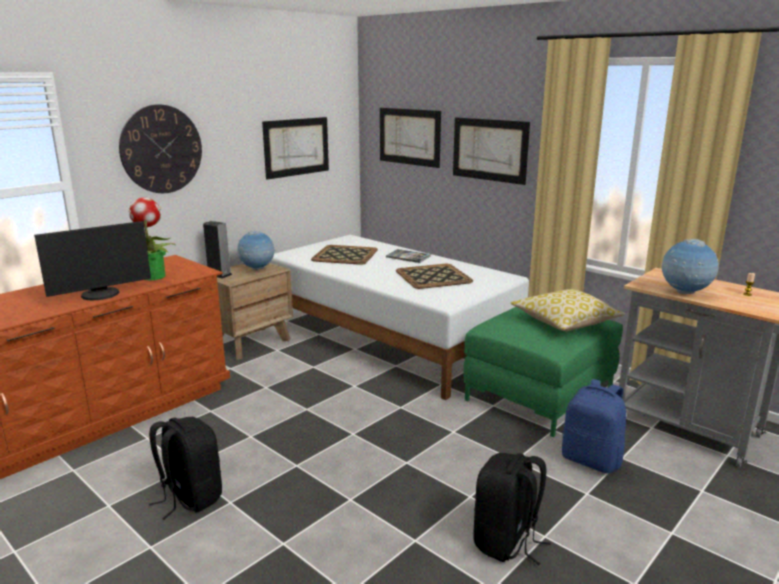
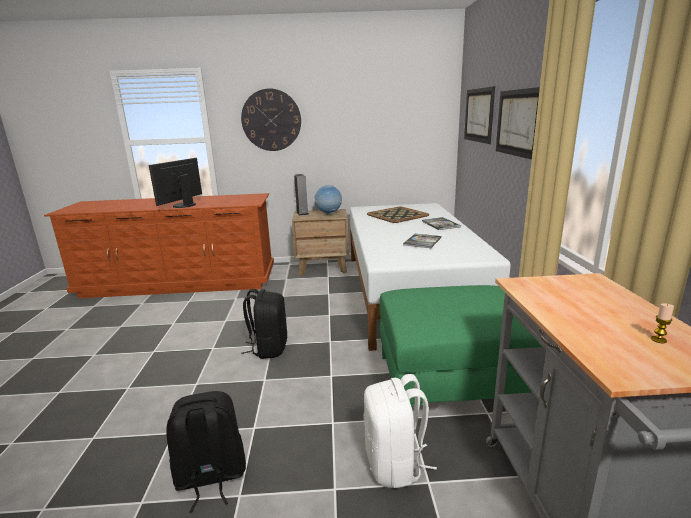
camera: 45 degrees right, 0 degrees up
(101, 295) = (183, 205): monitor -> monitor turned 105 degrees clockwise
(153, 276) = (226, 201): potted plant -> none
(190, 497) = (147, 339): black backpack -> black backpack (269, 348)
(296, 147) = (388, 124): picture -> none
(433, 277) = (422, 241): tray -> book
(565, 322) = (475, 311): pillow -> none
(591, 460) = (395, 464): blue backpack -> white backpack
(685, 293) = (551, 307): globe -> none

